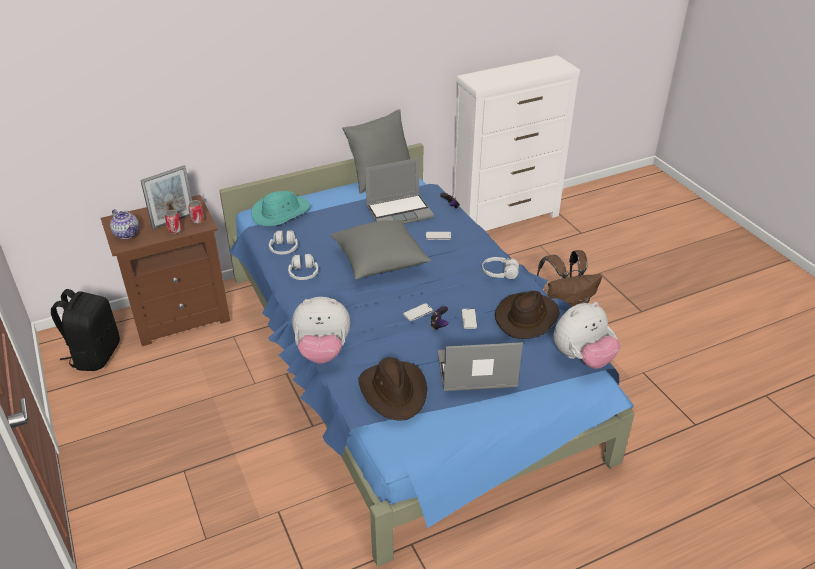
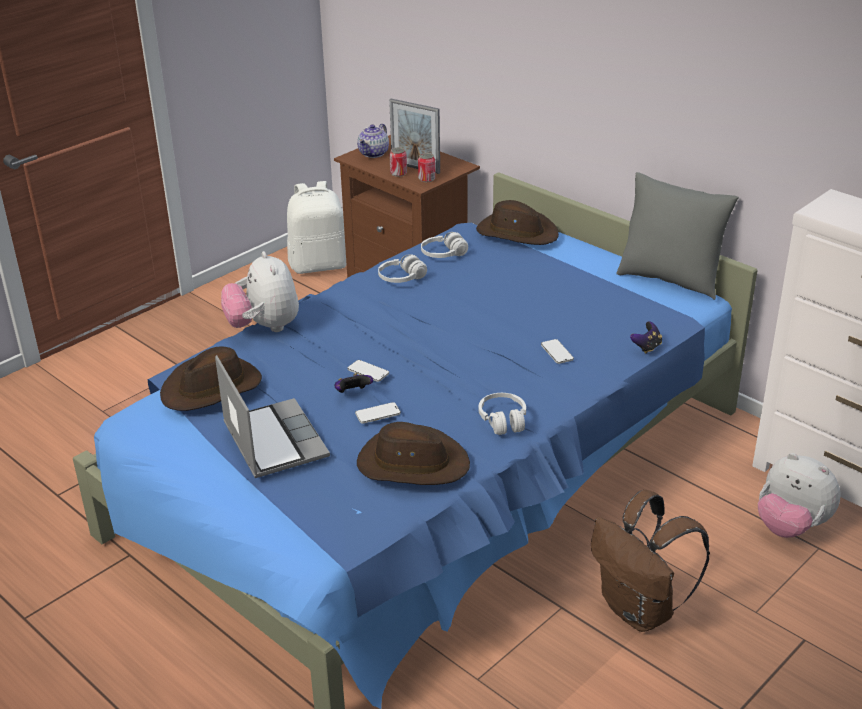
camera: 70 degrees right, 5 degrees down
(95, 355) = (319, 265): black backpack -> white backpack
(281, 212) = (517, 233): turquoise hat -> brown hat
(380, 262) = (463, 322): grey pillow -> none
(400, 212) = (594, 311): laptop -> none
(582, 358) = (350, 533): plush toy -> plush toy (791, 526)

